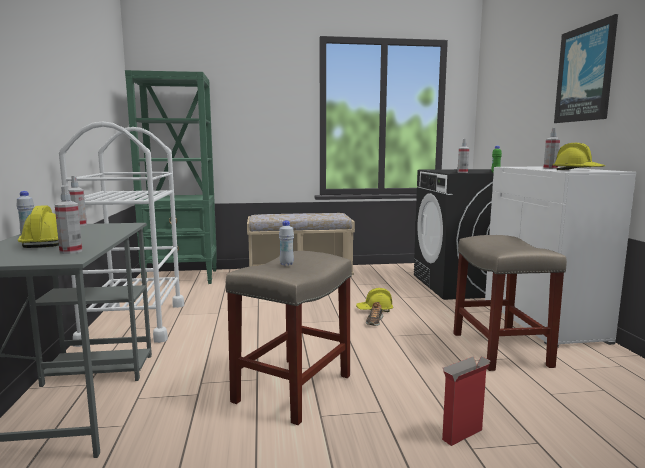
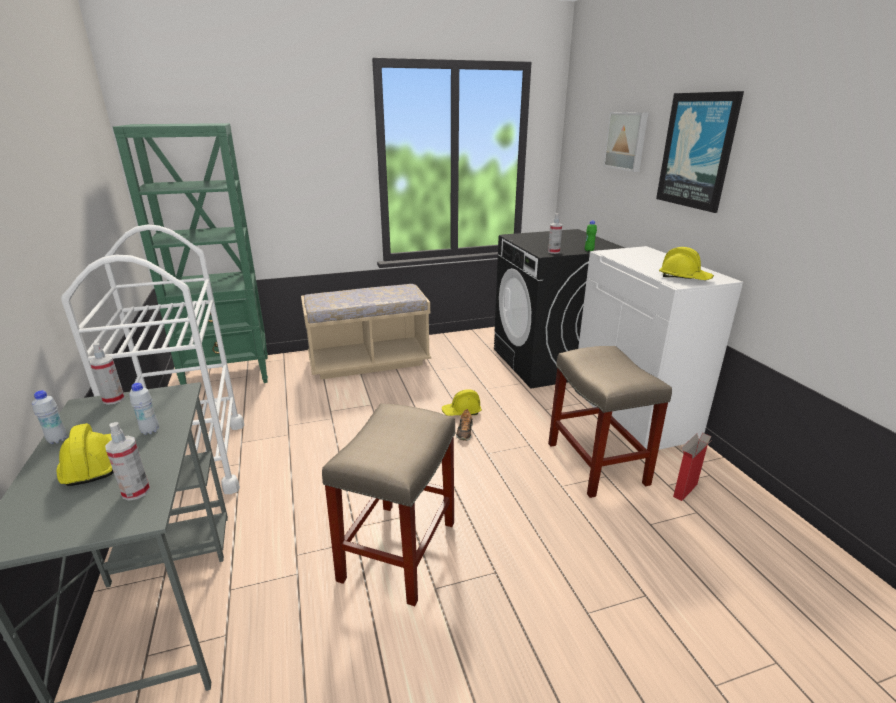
camera: 10 degrees left, 15 degrees up
(286, 264) = (388, 443): white bottle -> white bottle (150, 431)
(463, 434) = (577, 594): cardboard box -> cardboard box (685, 490)
(527, 85) = (627, 141): none -> picture
(550, 169) = (653, 267): spray bottle -> none

